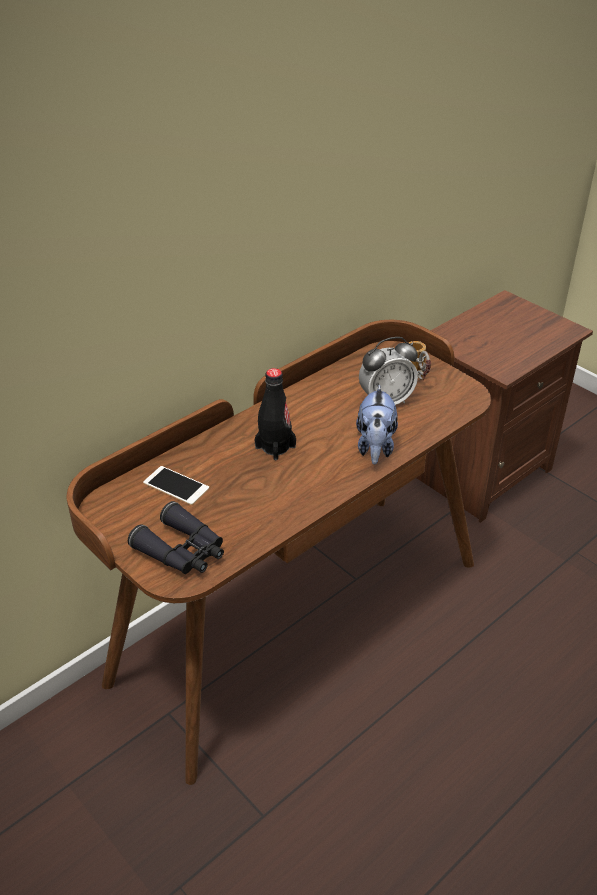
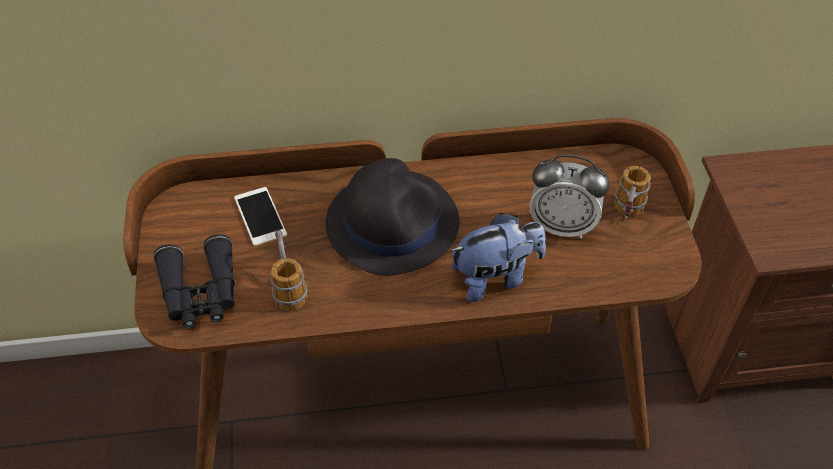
camera: 35 degrees right, 10 degrees up
(243, 516) = (288, 285): none -> mug
(275, 447) = (392, 222): black bottle -> black hat
(375, 447) = (495, 277): plush toy -> plush toy turned 150 degrees counterclockwise

